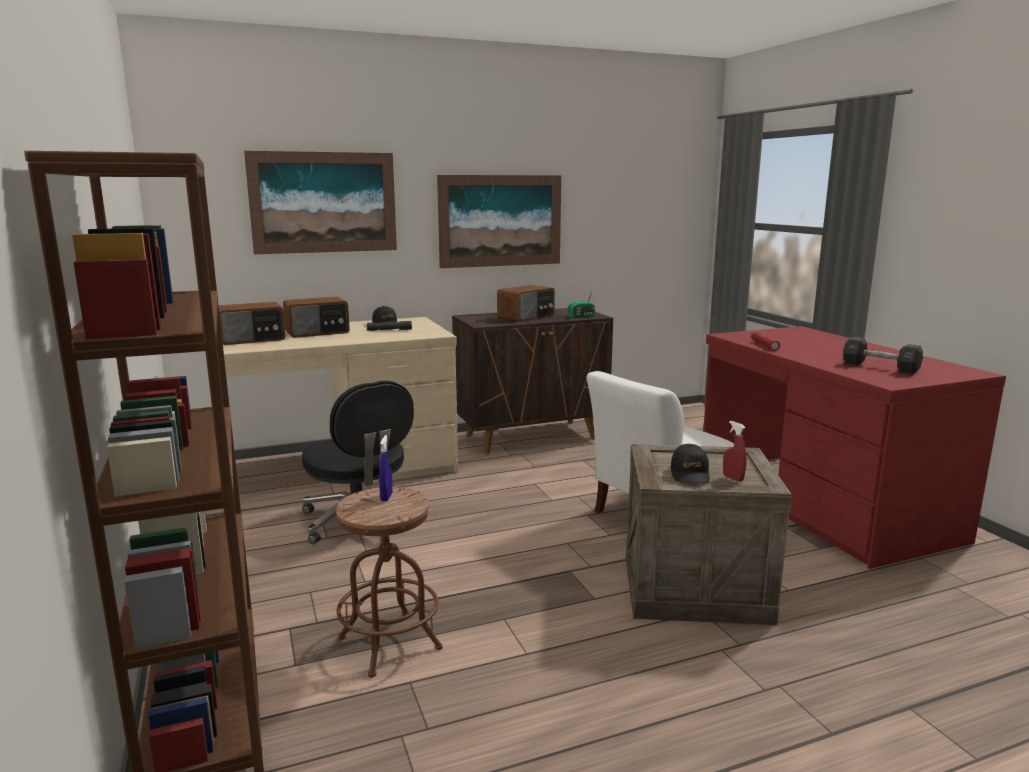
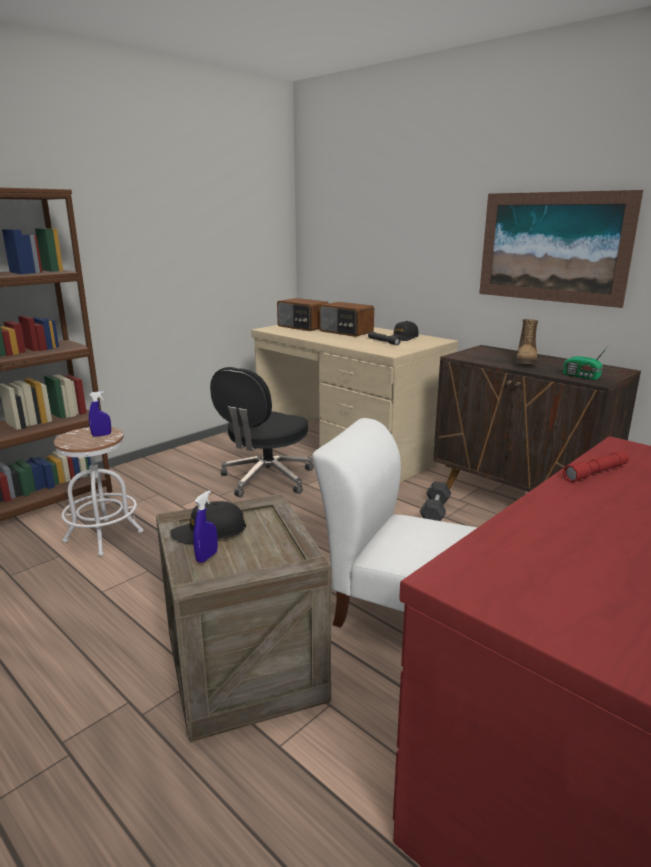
camera: 65 degrees right, 5 degrees up
(324, 202) = (393, 222): picture -> none
(390, 643) = (103, 536): brown stool -> white stool
(526, 317) = (526, 362): radio -> boot
(733, 478) = (207, 557): red spray bottle -> blue spray bottle
(880, 367) = (579, 570): black dumbbell -> black dumbbell (435, 511)

